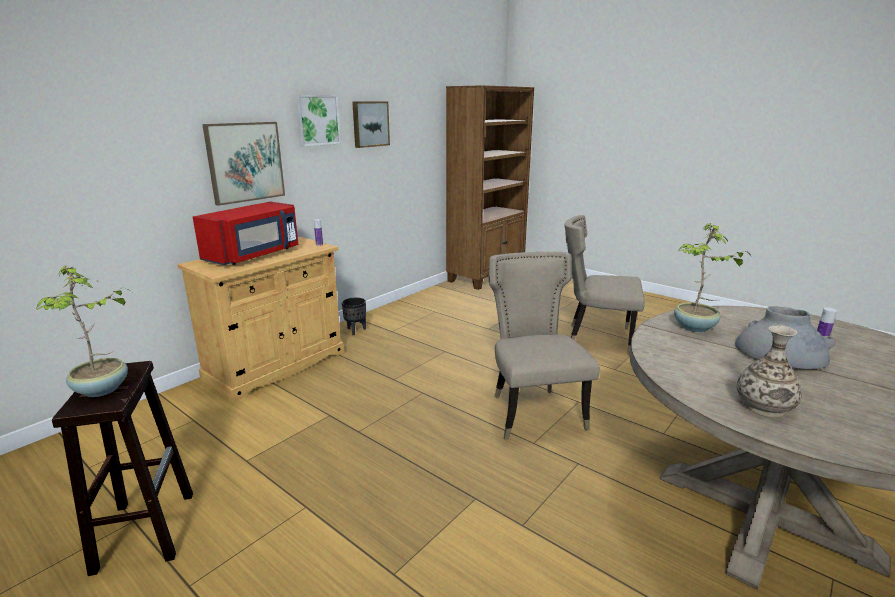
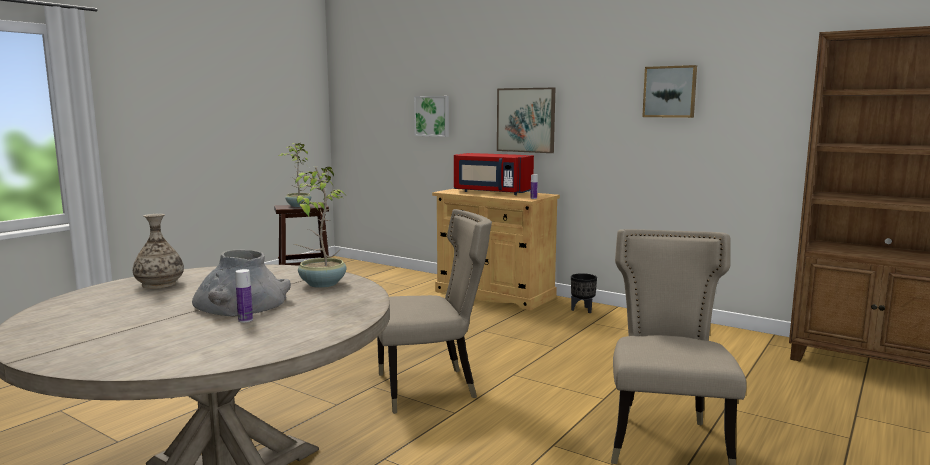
camera: 85 degrees right, 10 degrees down
(317, 120) = (599, 86): picture -> picture (432, 116)

